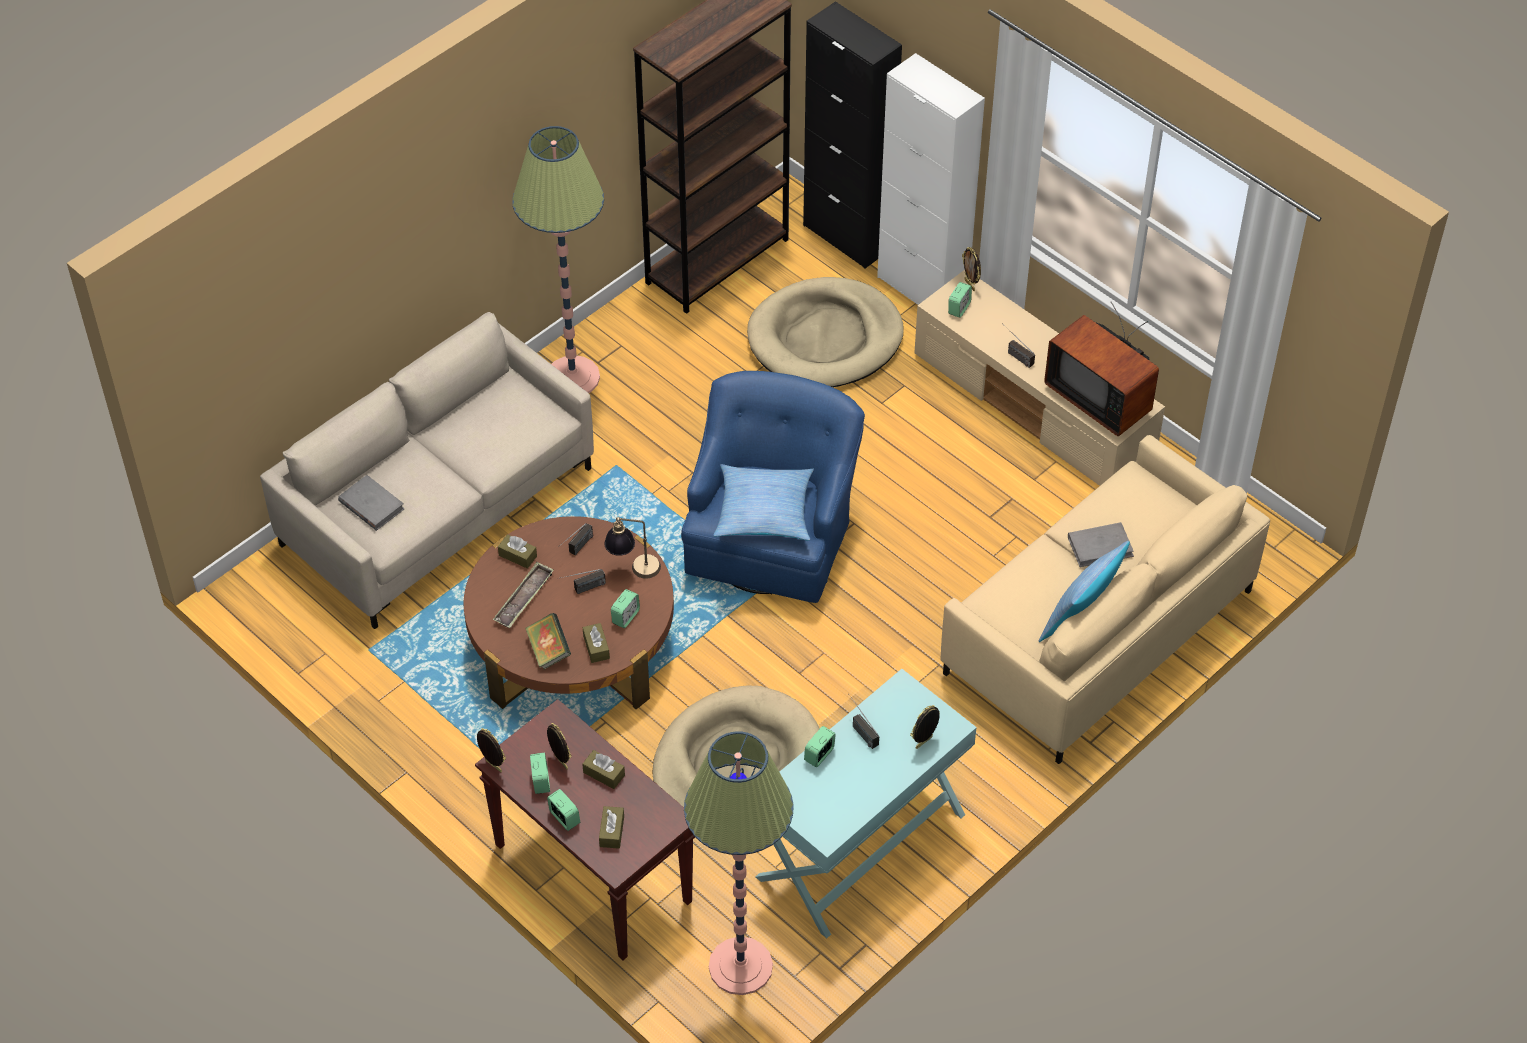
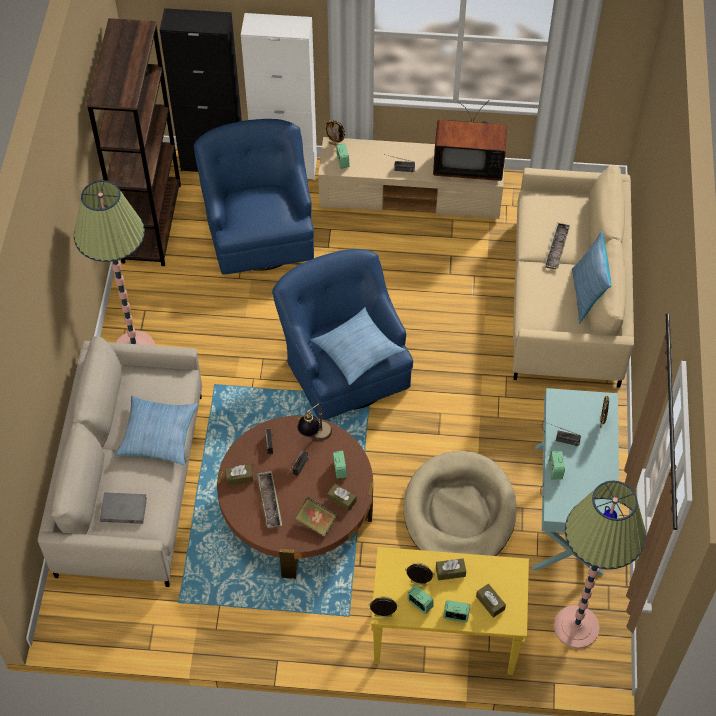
camera: 40 degrees left, 5 degrees up
(475, 457) = (157, 435): none -> pillow
(591, 873) = (443, 637): brown console table -> yellow console table
(825, 338) = (259, 230): beige dog bed -> blue armchair
(1100, 547) = (556, 248): grey book -> tray

